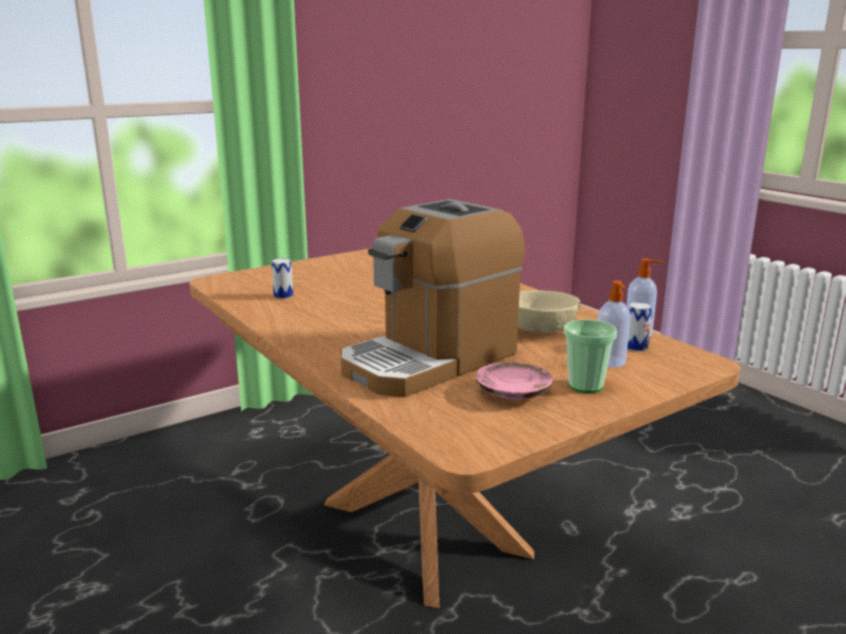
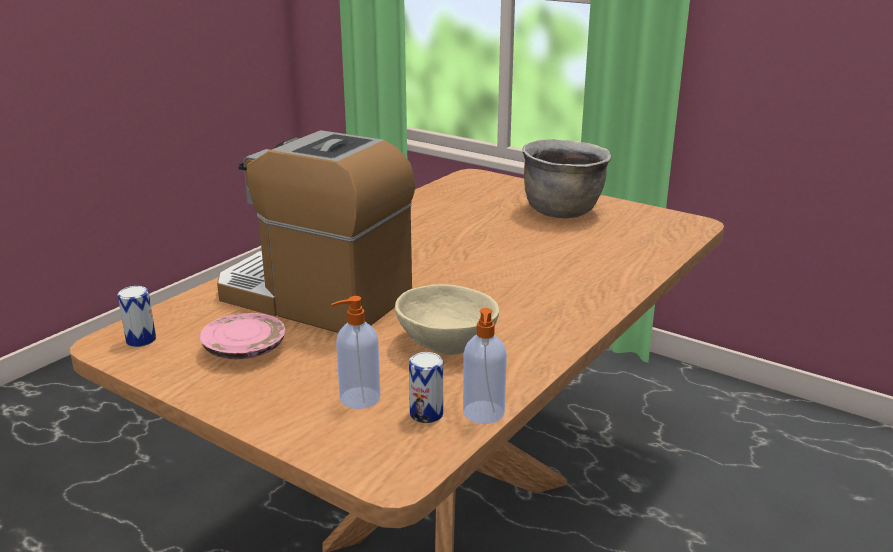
camera: 70 degrees right, 5 degrees up
(283, 295) = (455, 207): can -> can (141, 340)
(338, 270) = (562, 211): none -> brown cooking pot
(585, 385) = (277, 388): cup -> none

